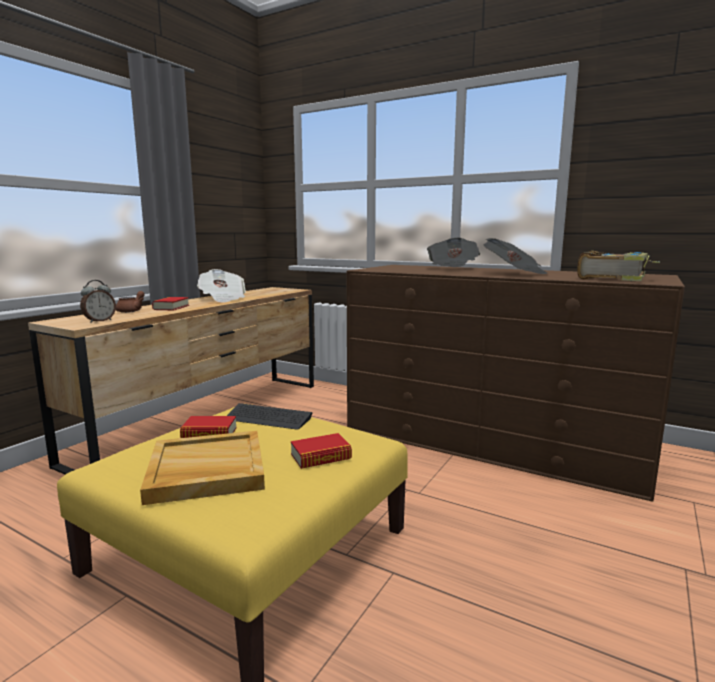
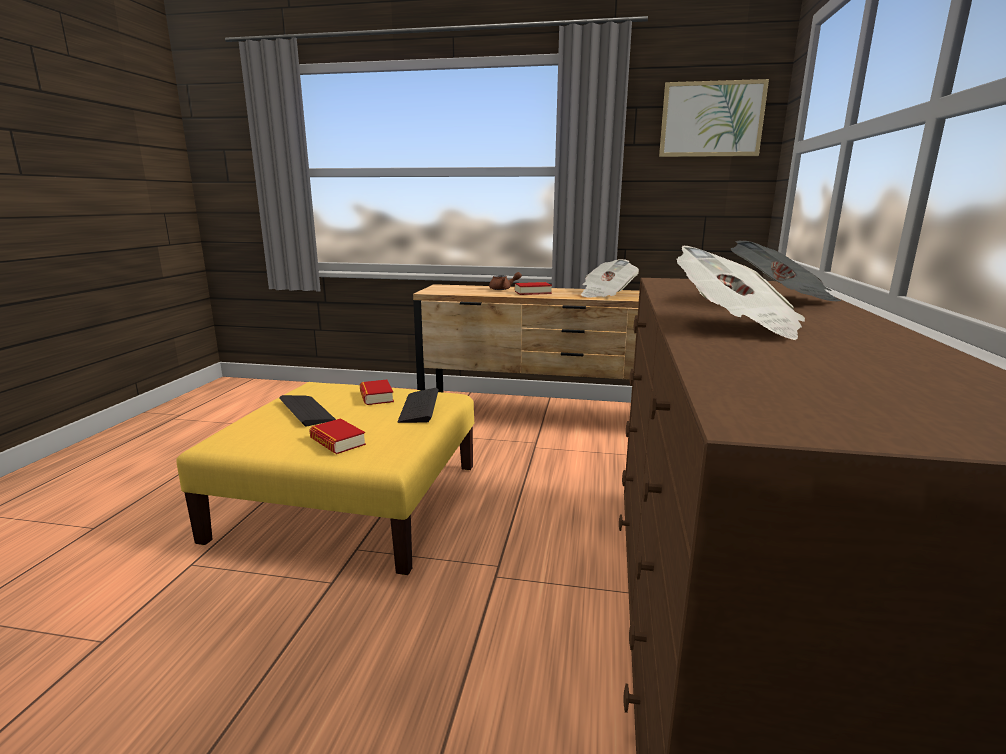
camera: 70 degrees right, 5 degrees up
(99, 321) = (450, 291): alarm clock -> none
(206, 470) = (306, 411): beige tray -> keyboard
(229, 160) = (711, 119): none -> picture
(613, 278) = (802, 383): book -> none

